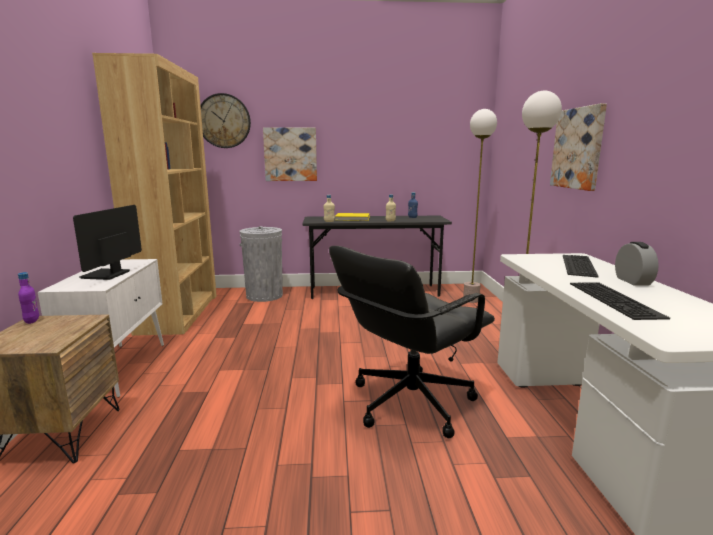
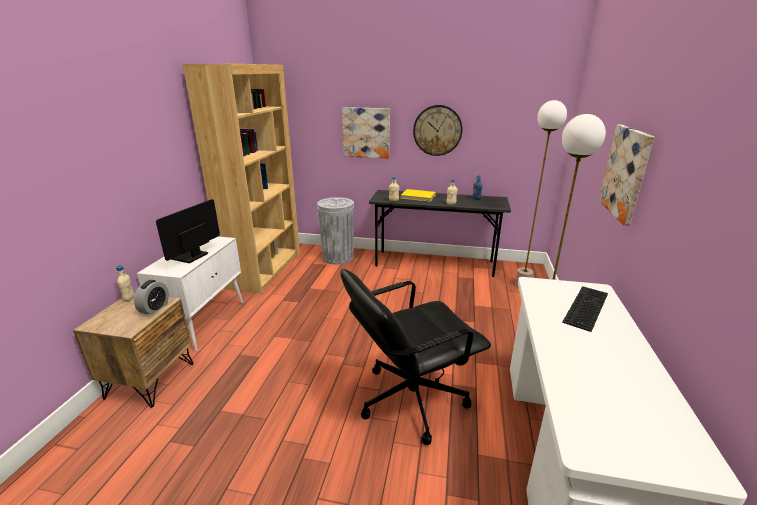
camera: 15 degrees right, 10 degrees up
(32, 321) = (129, 299): purple bottle -> beige bottle
(224, 121) = (309, 101): wall clock -> wall clock (437, 130)
(616, 300) = (581, 374): keyboard -> none
(632, 281) = (624, 344): alarm clock -> alarm clock (154, 308)

